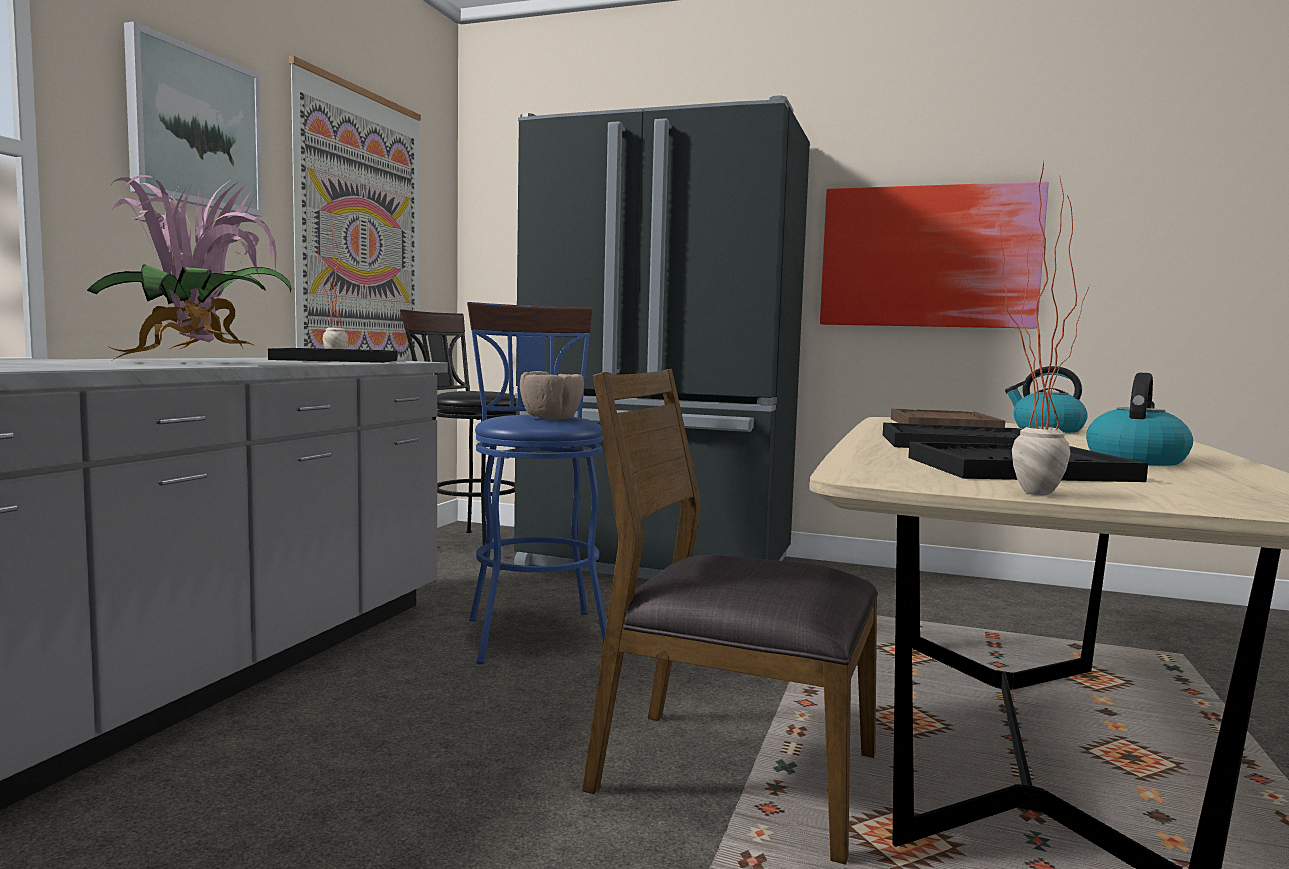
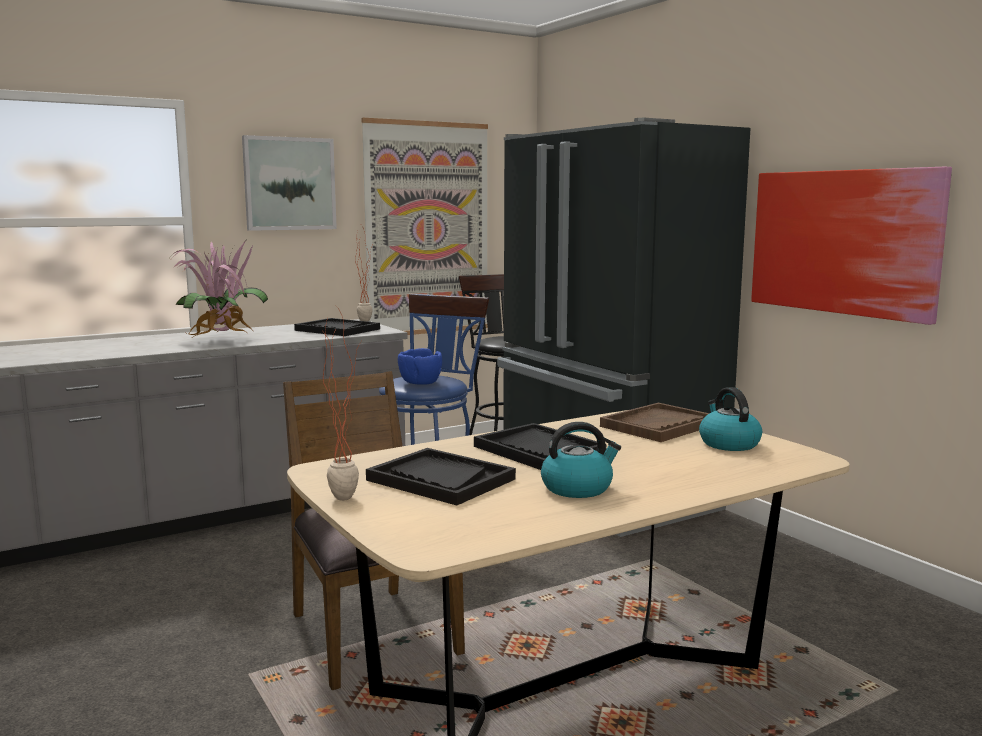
camera: 40 degrees right, 5 degrees up
(551, 418) = (420, 383): brown bowl -> blue bowl

